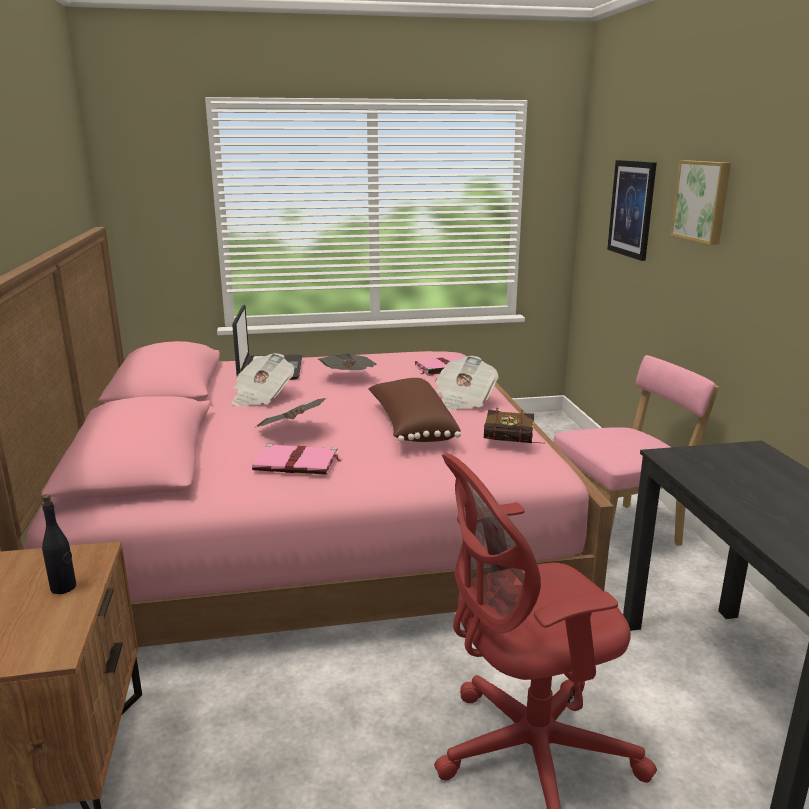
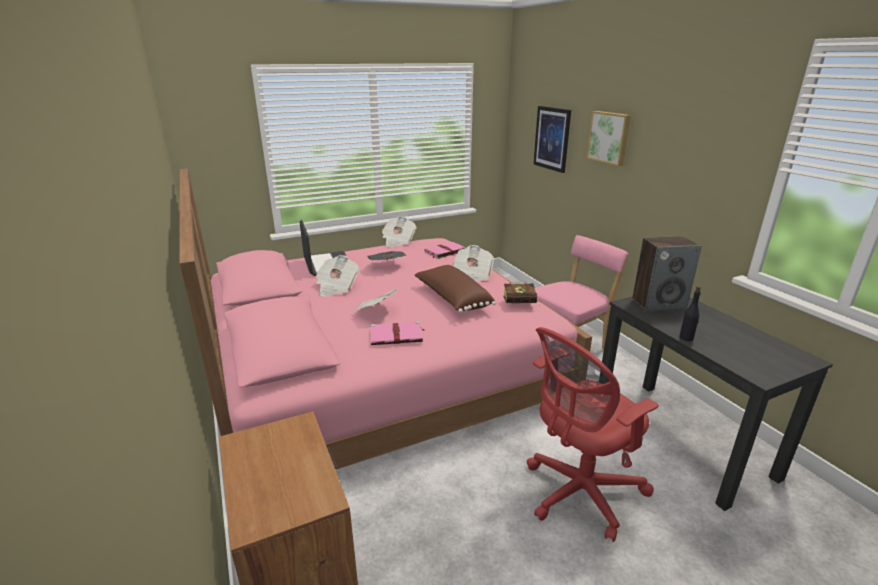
camera: 15 degrees left, 5 degrees up
(64, 587) = (298, 452): black bottle -> black bottle (686, 338)
(387, 350) = (398, 241): none -> newspaper
(724, 461) = (658, 304): none -> speaker

